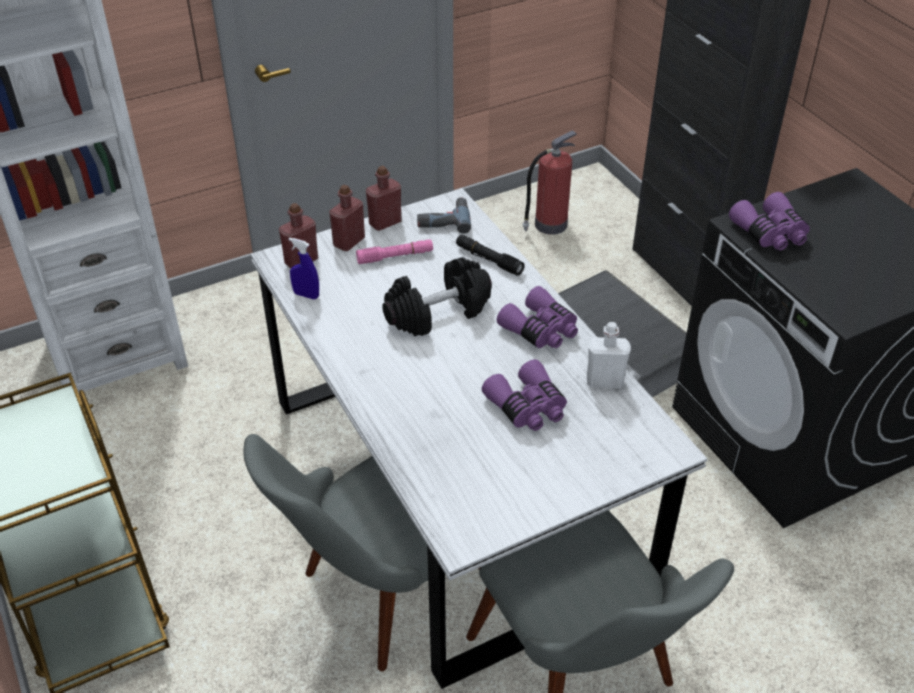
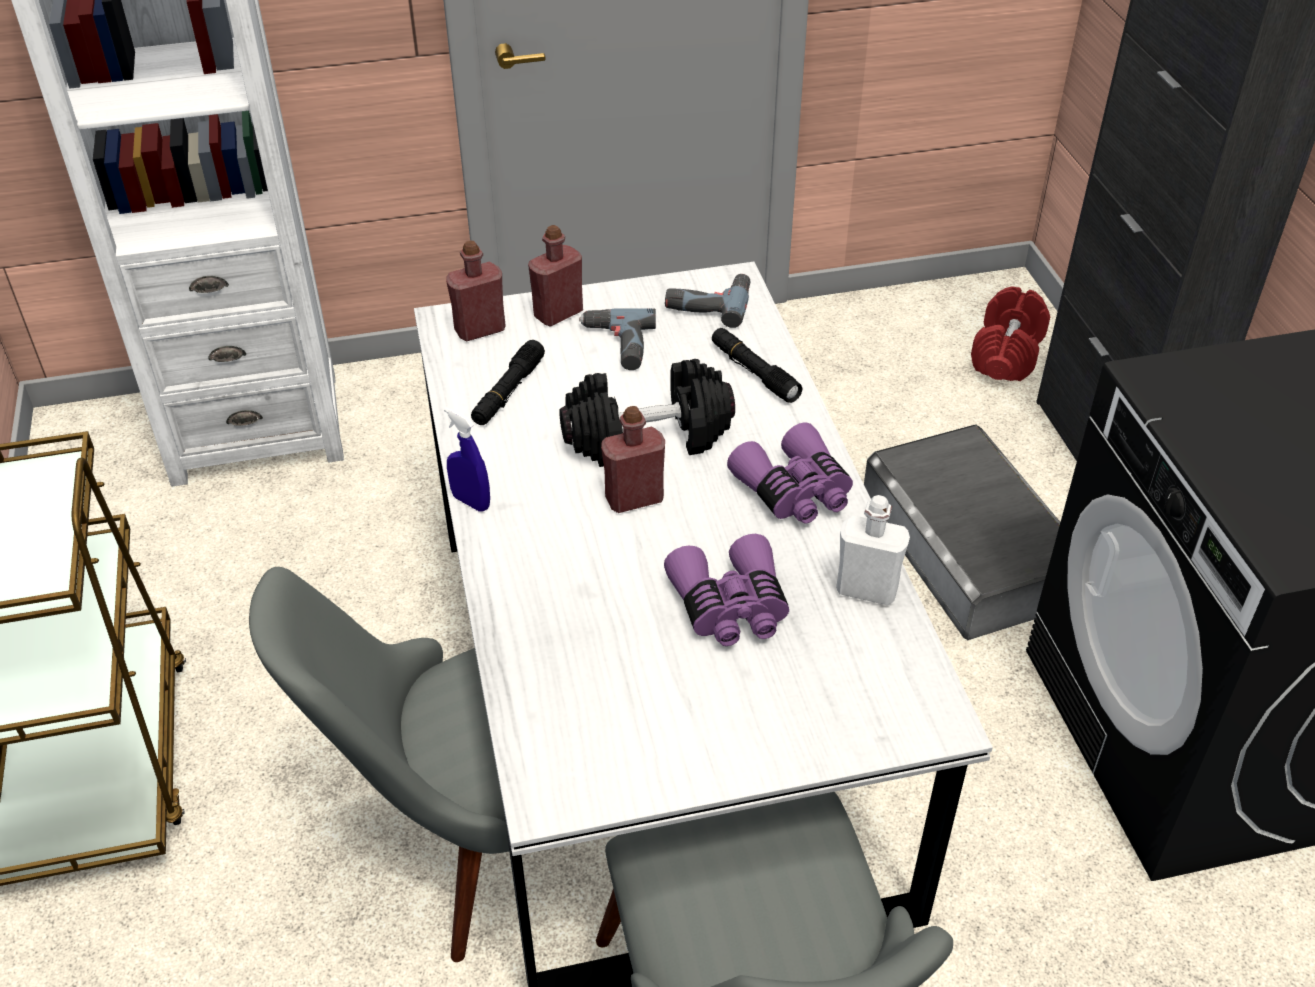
camera: 15 degrees right, 0 degrees up
(306, 295) = (467, 380): blue spray bottle -> blue spray bottle (471, 502)
(336, 298) = (508, 392): none -> black flashlight
(385, 222) = (621, 294): red bottle -> red bottle (634, 499)
(395, 257) = (617, 345): pink flashlight -> power drill
(549, 225) = (920, 346): fire extinguisher -> none
(605, 221) = (1007, 353): none -> red dumbbell
(770, 233) = (1201, 400): purple binoculars -> none

